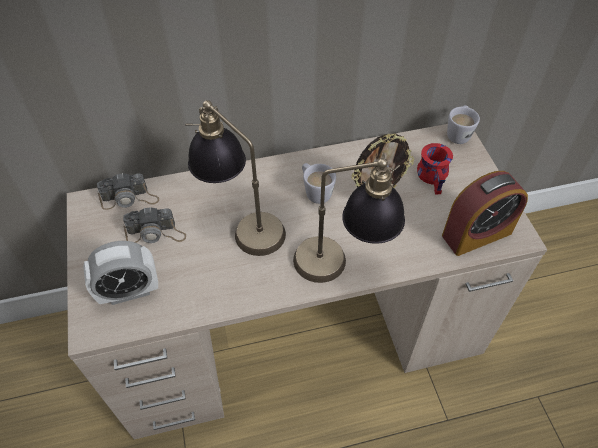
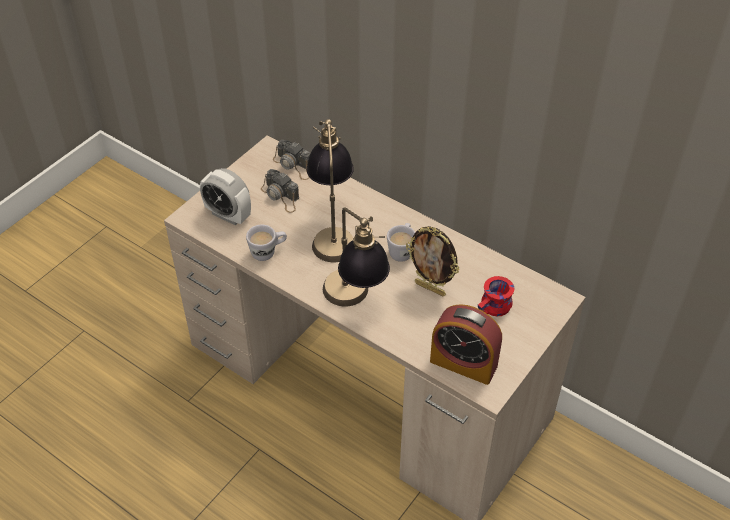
camera: 50 degrees right, 5 degrees down
(458, 133) = (561, 299): white mug -> white mug (268, 252)

